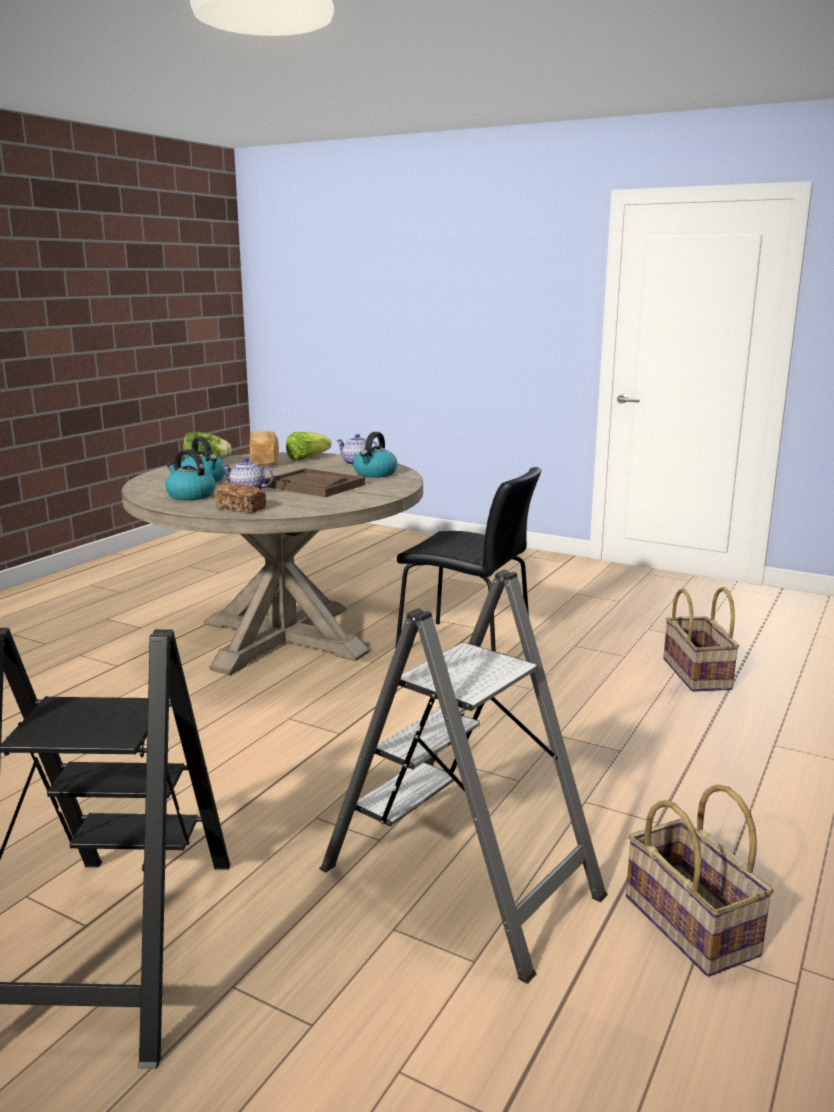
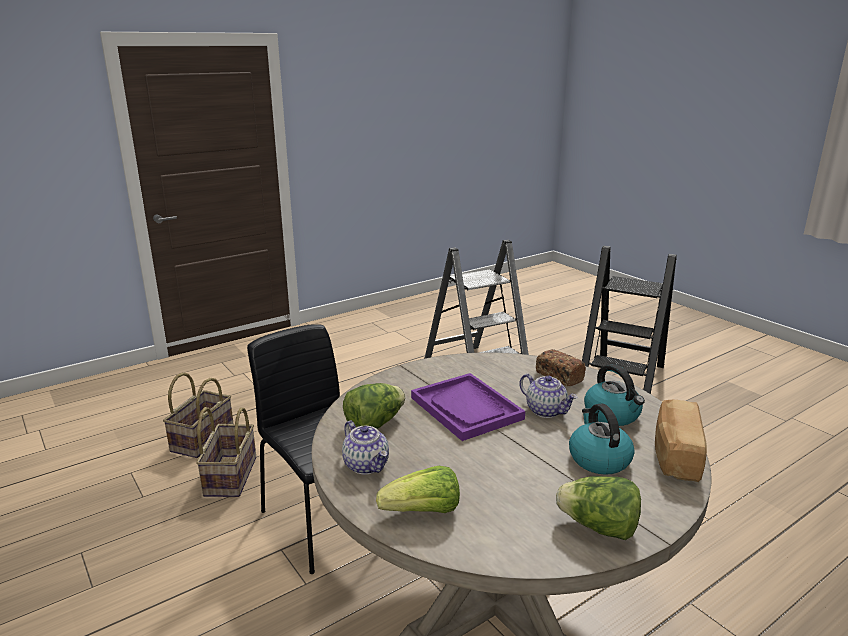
camera: 155 degrees left, 5 degrees up
(265, 462) = (497, 514): bread -> bread (675, 455)
(314, 485) = (466, 408): brown tray -> purple tray
(375, 474) = (375, 424): kettle -> lettuce
(692, 925) = (406, 345): basket -> basket (229, 476)

